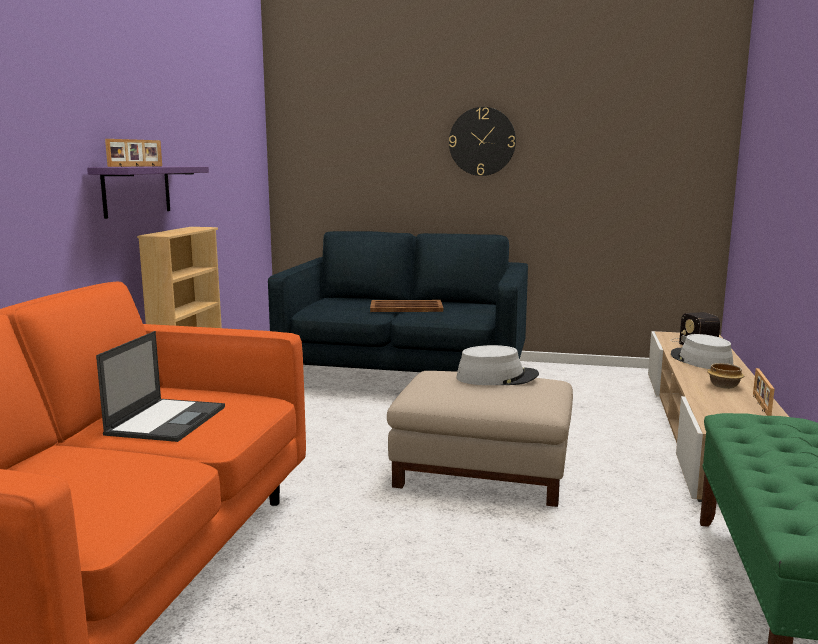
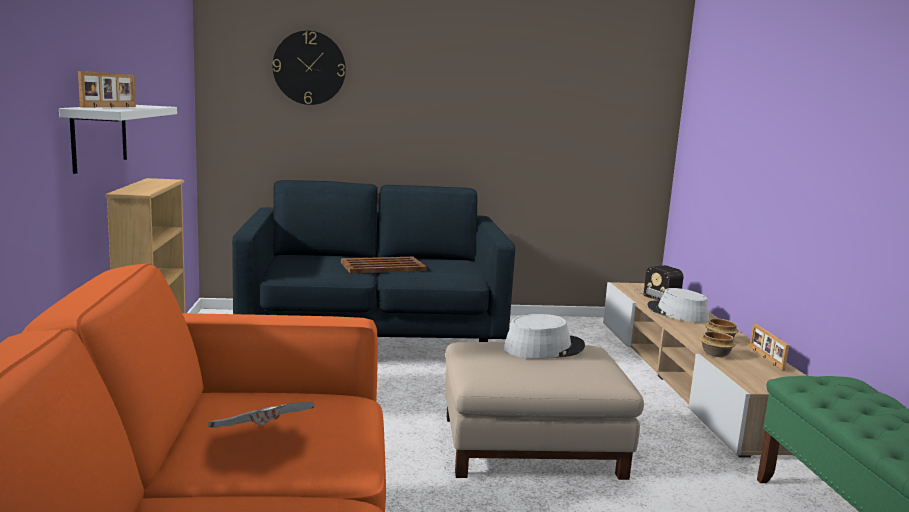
camera: 20 degrees left, 0 degrees up
(137, 190) = (100, 136): purple shelf -> white shelf
(167, 420) = (261, 443): laptop -> newspaper
(482, 141) = (445, 89): wall clock -> wall clock (309, 68)
(702, 397) = (715, 354): none -> bowl

